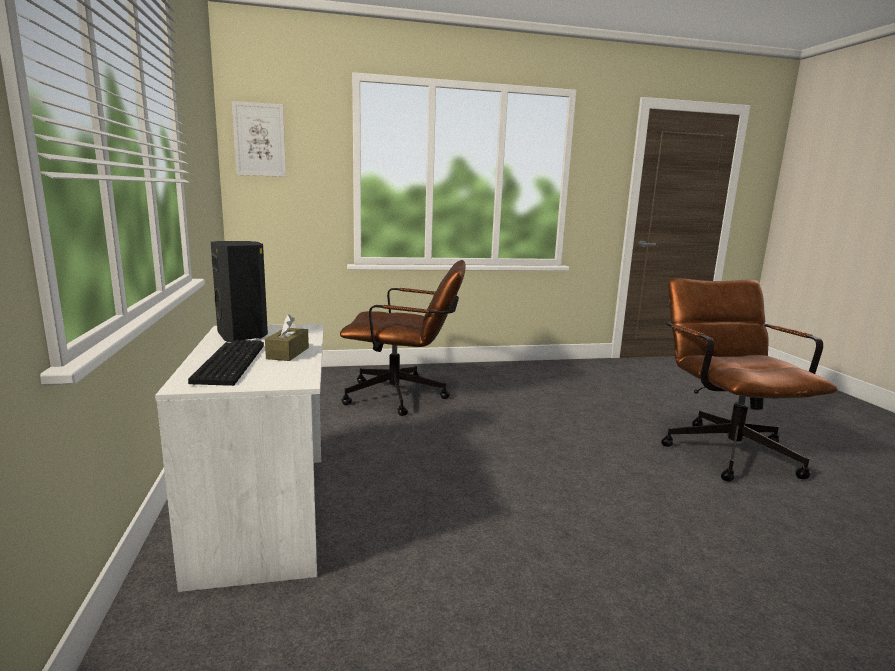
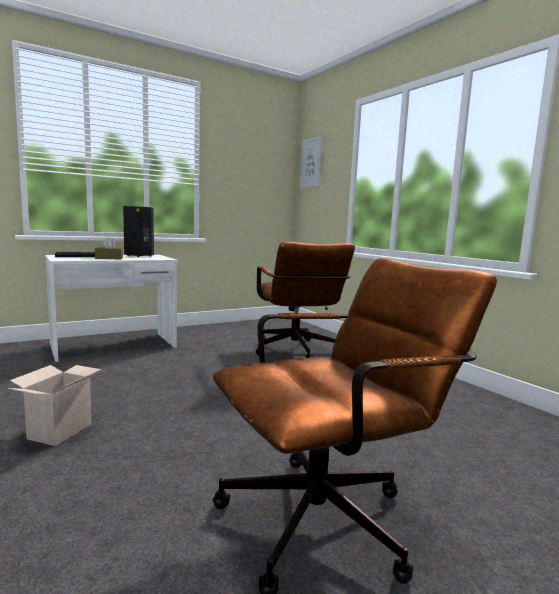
camera: 70 degrees right, 5 degrees down
(607, 556) = (60, 430): none -> cardboard box

